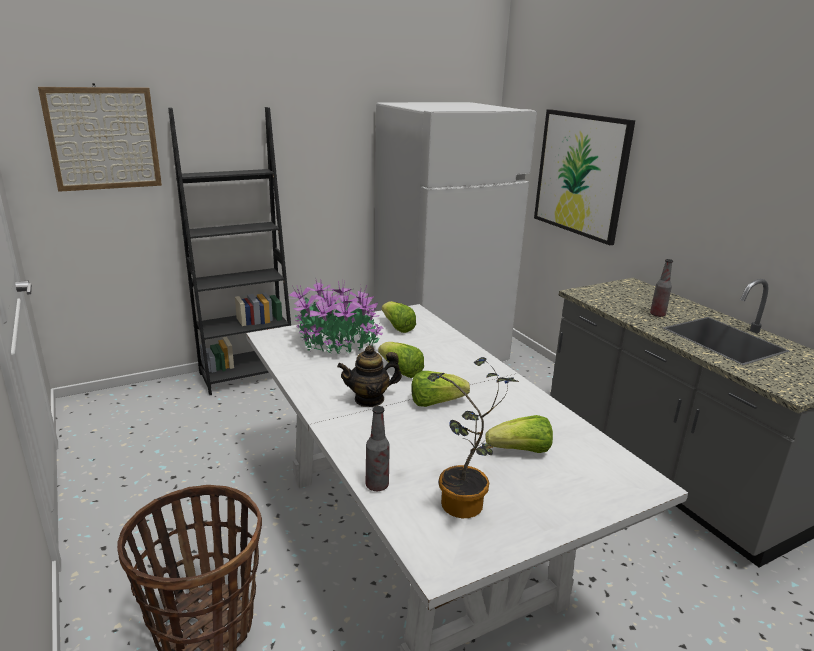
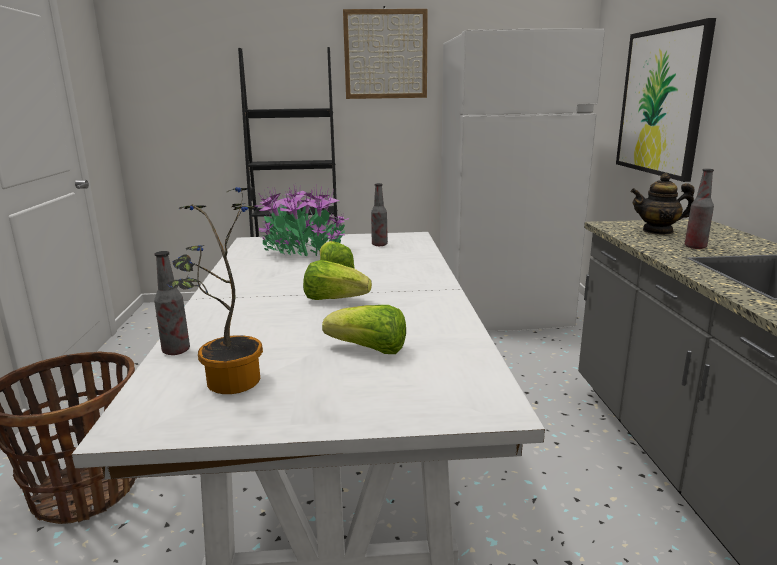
camera: 25 degrees right, 5 degrees down
(103, 137) = (187, 75): picture -> picture (385, 53)
(369, 399) = (272, 289): teapot -> teapot (658, 231)
(397, 327) = (379, 245): lettuce -> bottle

